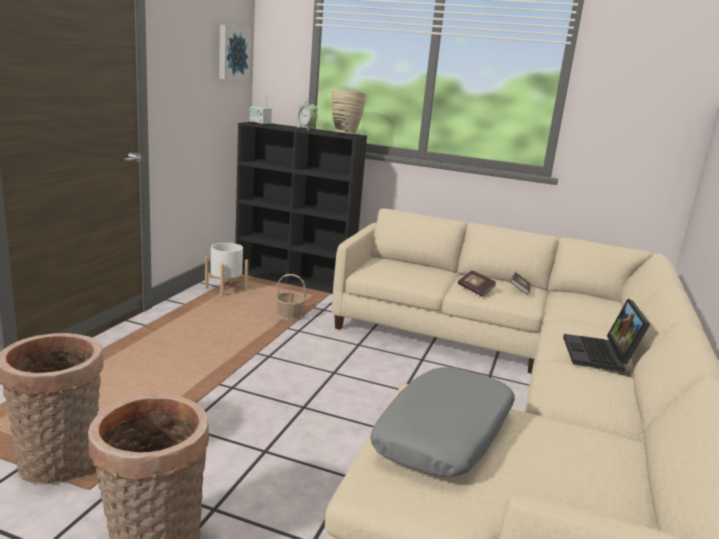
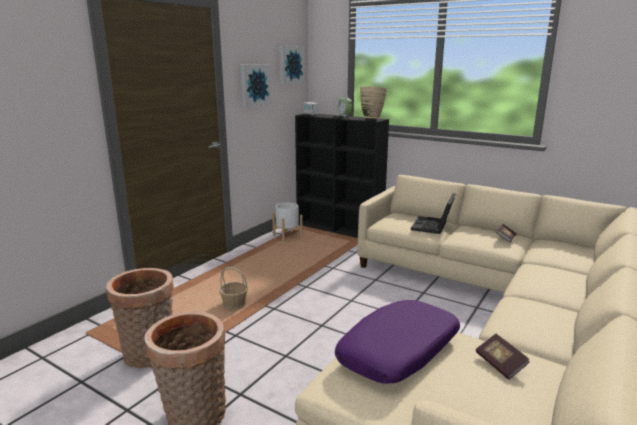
camera: 15 degrees right, 0 degrees up
(186, 75) = (254, 85): none -> picture
(290, 316) = (329, 257): basket -> basket (234, 305)
(445, 435) = (399, 352): grey pillow -> purple pillow
(475, 290) = (466, 238): book -> book (500, 364)
(600, 355) = (557, 294): laptop -> laptop (433, 227)

